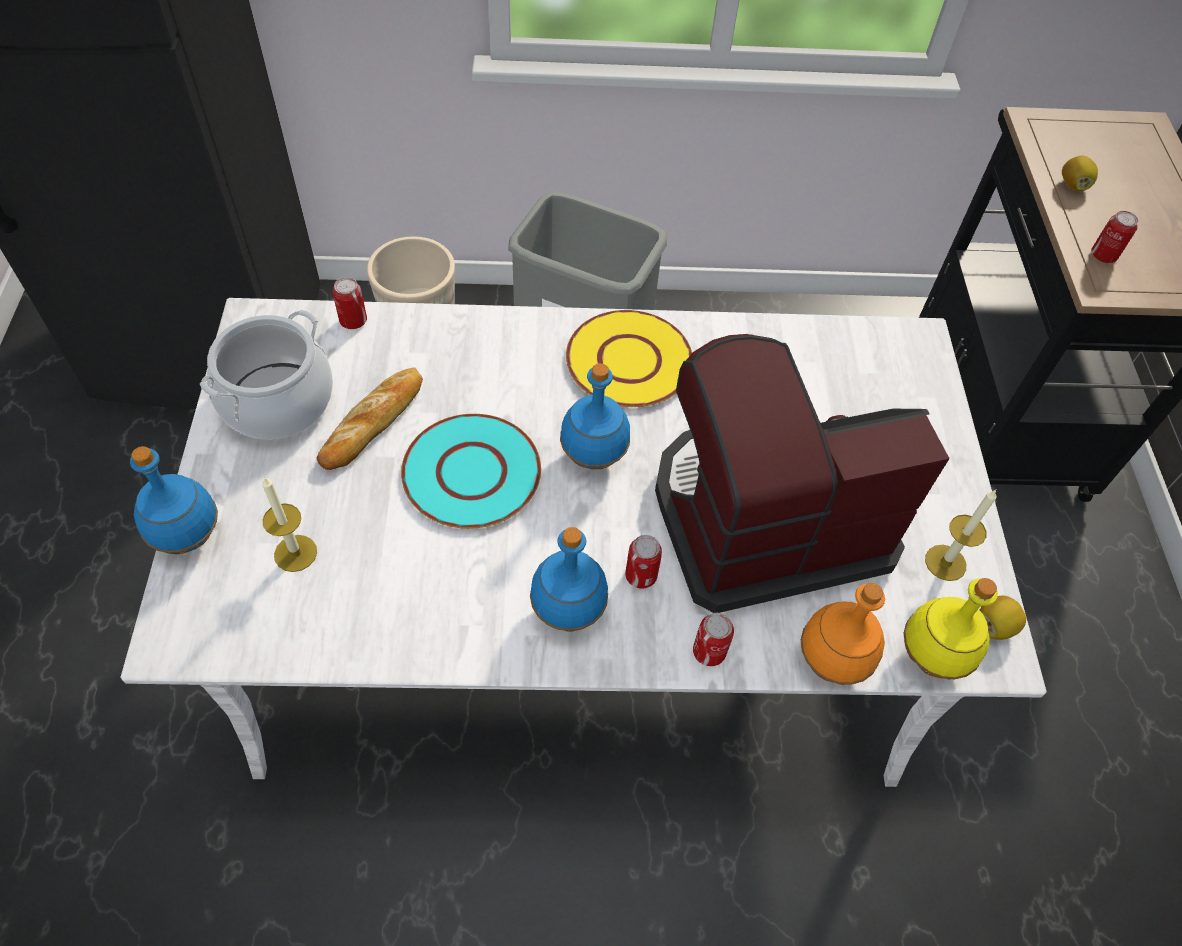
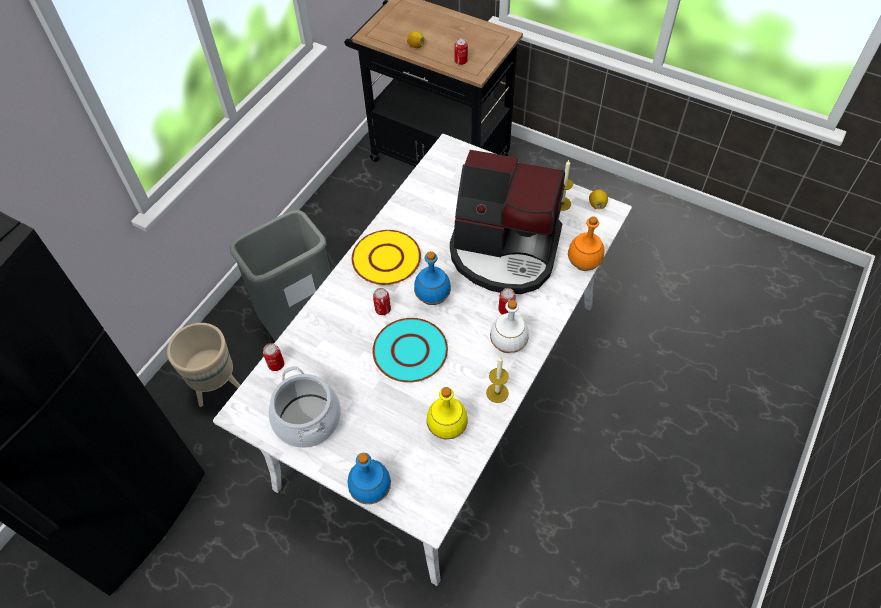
camera: 55 degrees left, 0 degrees up
(295, 553) = (410, 444): candle -> candle (497, 393)
(373, 422) = (351, 381): bread -> none
(568, 612) = (508, 345): blue bottle -> white bottle
(709, 652) = (556, 303): can -> can (383, 309)
(764, 518) = (504, 252): coffee machine -> coffee machine turned 90 degrees counterclockwise
(930, 656) = (598, 232): yellow bottle -> yellow bottle (446, 428)

